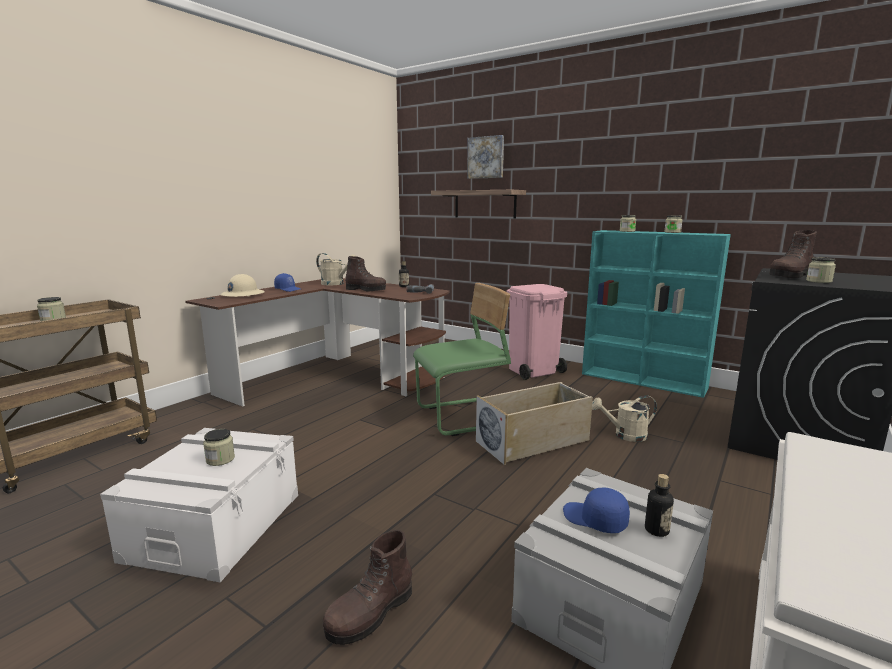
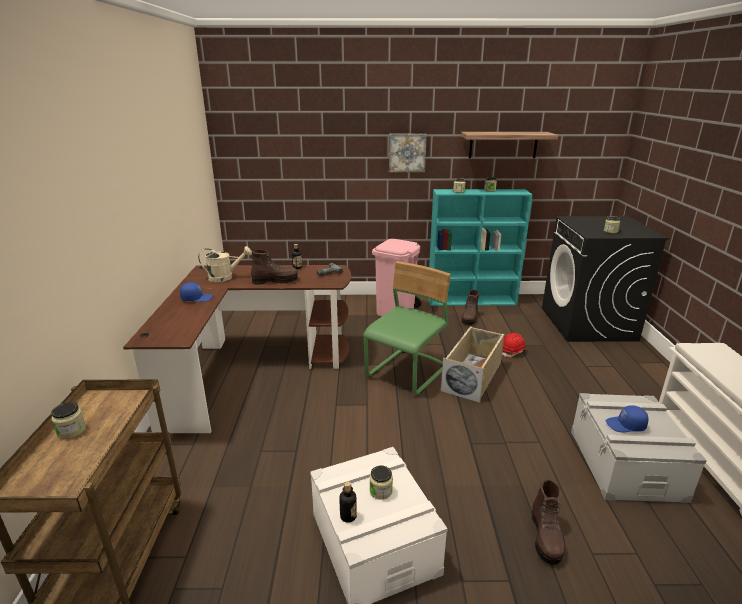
camera: 35 degrees left, 10 degrees up
(242, 294) = (169, 319): beige hard hat -> none
(485, 204) = (319, 168): shelf -> shelf (503, 145)
(486, 157) = (317, 123): picture -> picture (407, 152)
(625, 435) = (513, 351): beige watering can -> red hard hat
(656, 530) = (651, 418): bottle -> bottle (348, 516)
(790, 276) = (588, 226): brown boot -> brown boot (469, 318)

